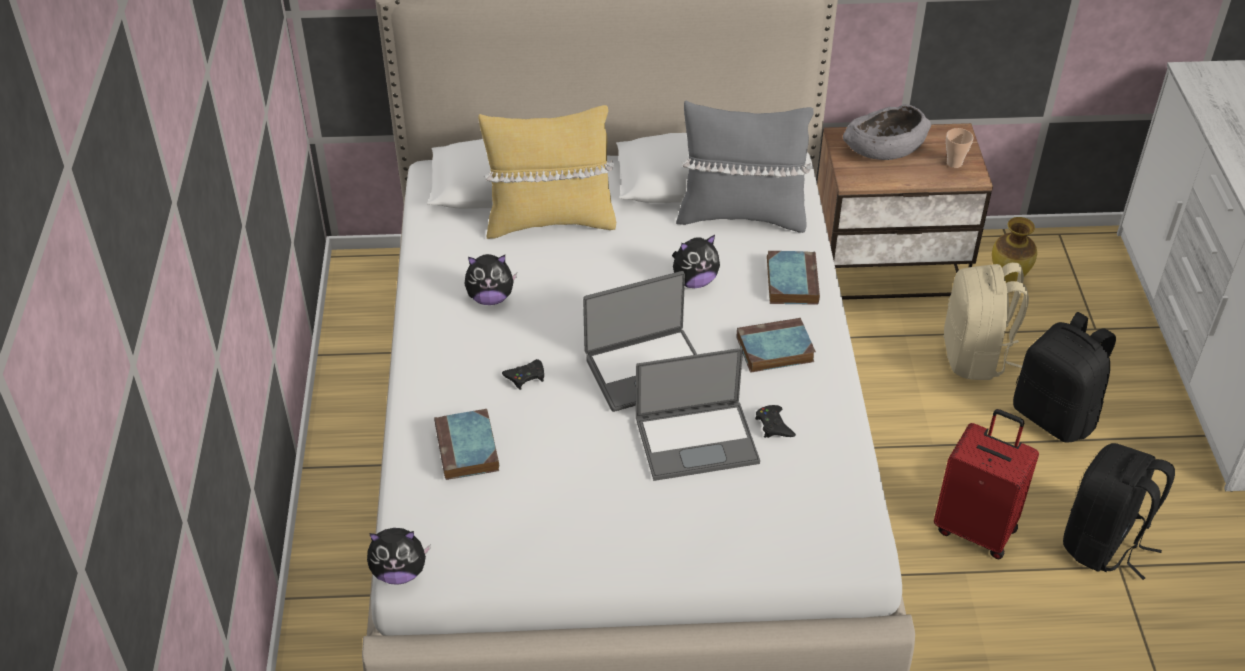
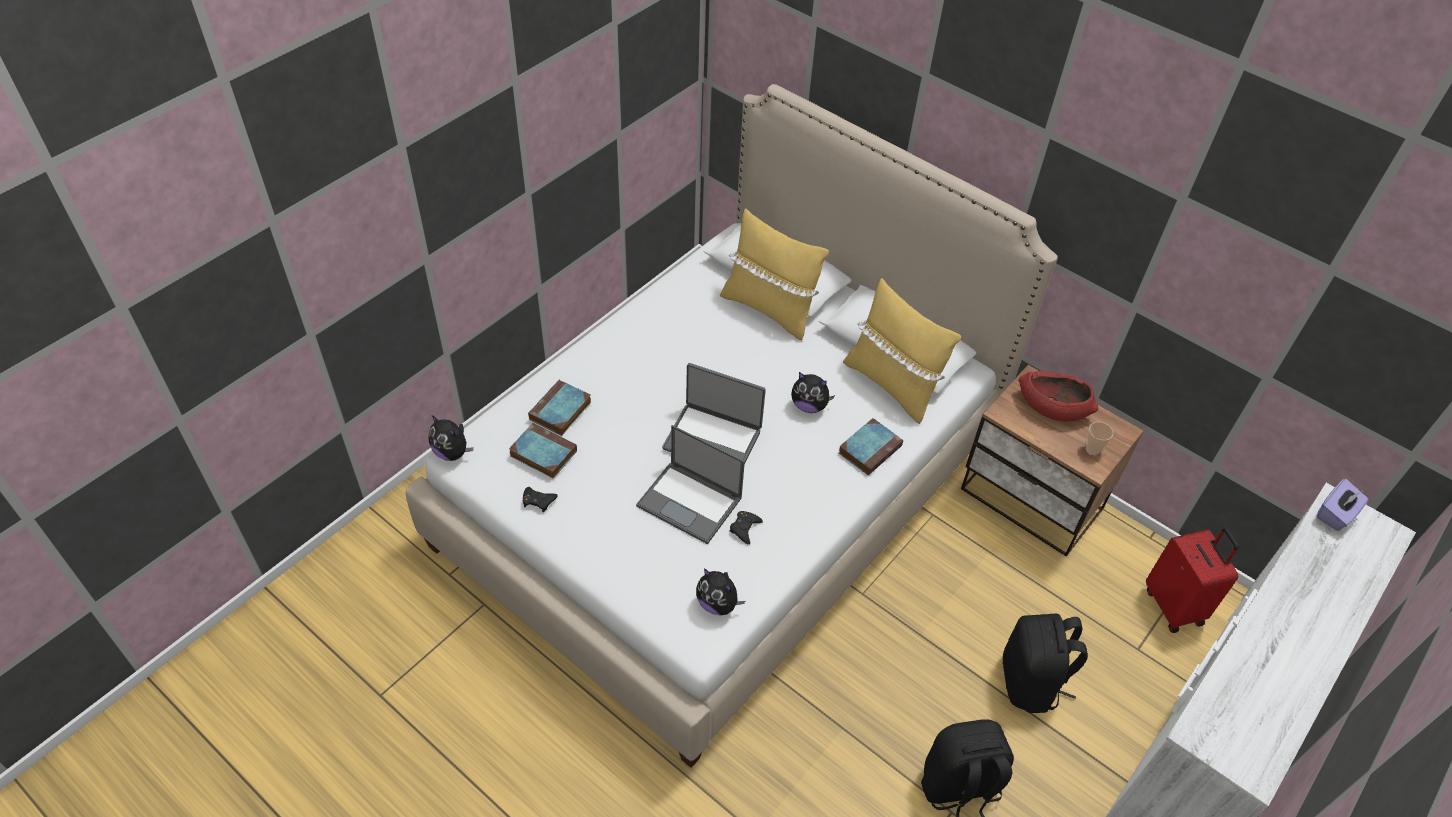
camera: 40 degrees right, 5 degrees up
(490, 298) = (679, 333): plush toy -> plush toy (718, 604)
(525, 377) = (641, 393): black game controller -> black game controller (538, 501)
(741, 215) = (892, 384): grey pillow -> yellow pillow
(773, 350) = (803, 483): book -> book (542, 453)
(884, 149) = (1052, 406): grey bowl -> red bowl
(975, 357) = (1022, 601): beige backpack -> none
(976, 528) = (883, 708): red suitcase -> red suitcase (1174, 606)
(1008, 278) = (1114, 568): vase -> none
(1201, 81) = (1335, 514): none -> purple tissue box

